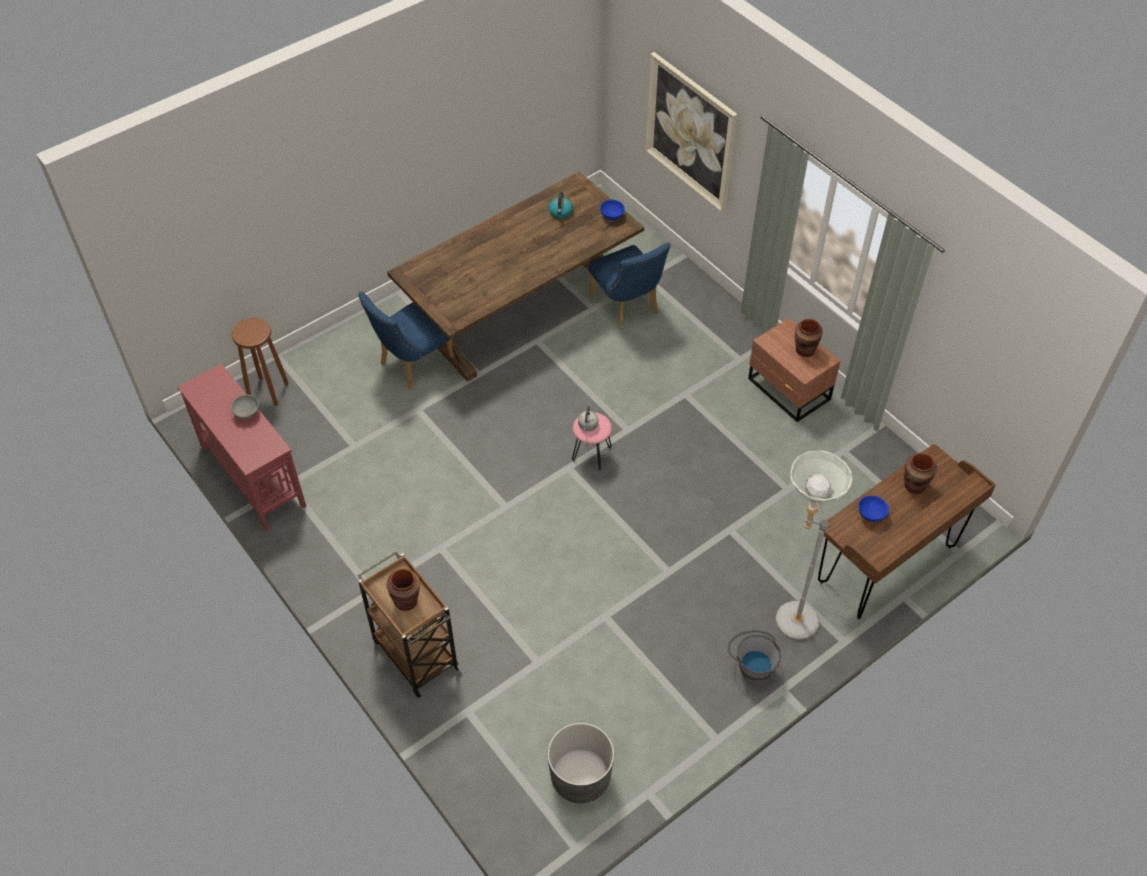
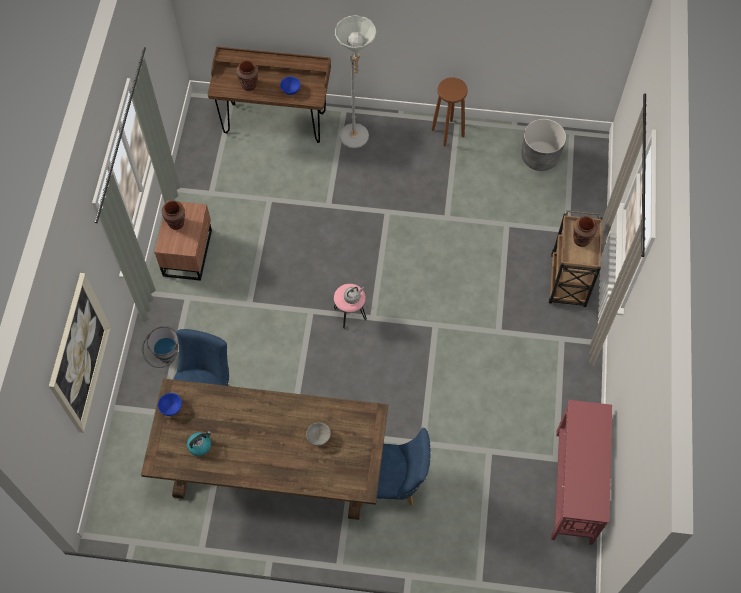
camera: 135 degrees left, 10 degrees up
(247, 413) = (576, 454): grey bowl -> grey bowl (318, 437)
(268, 391) = (510, 553): brown stool -> brown stool (447, 132)
(751, 665) = (401, 136): grey bucket -> grey bucket (165, 356)

